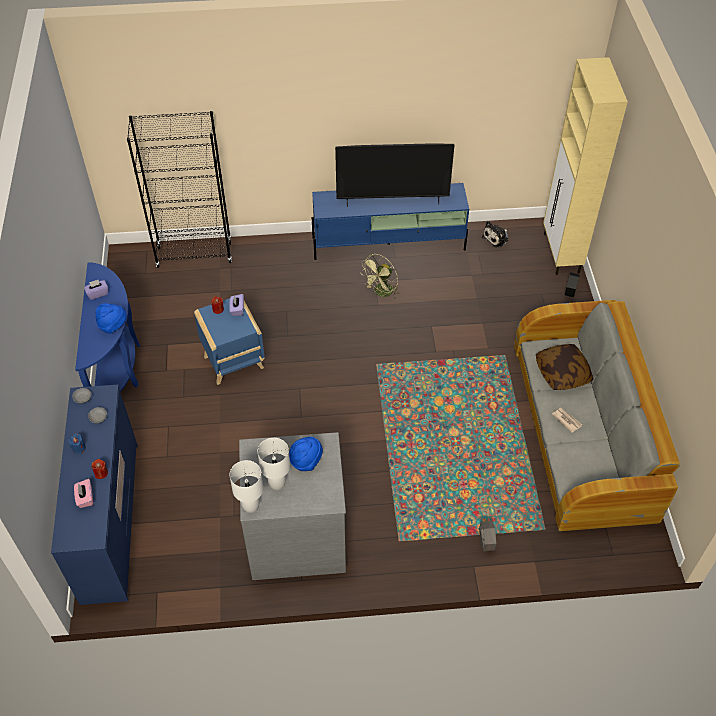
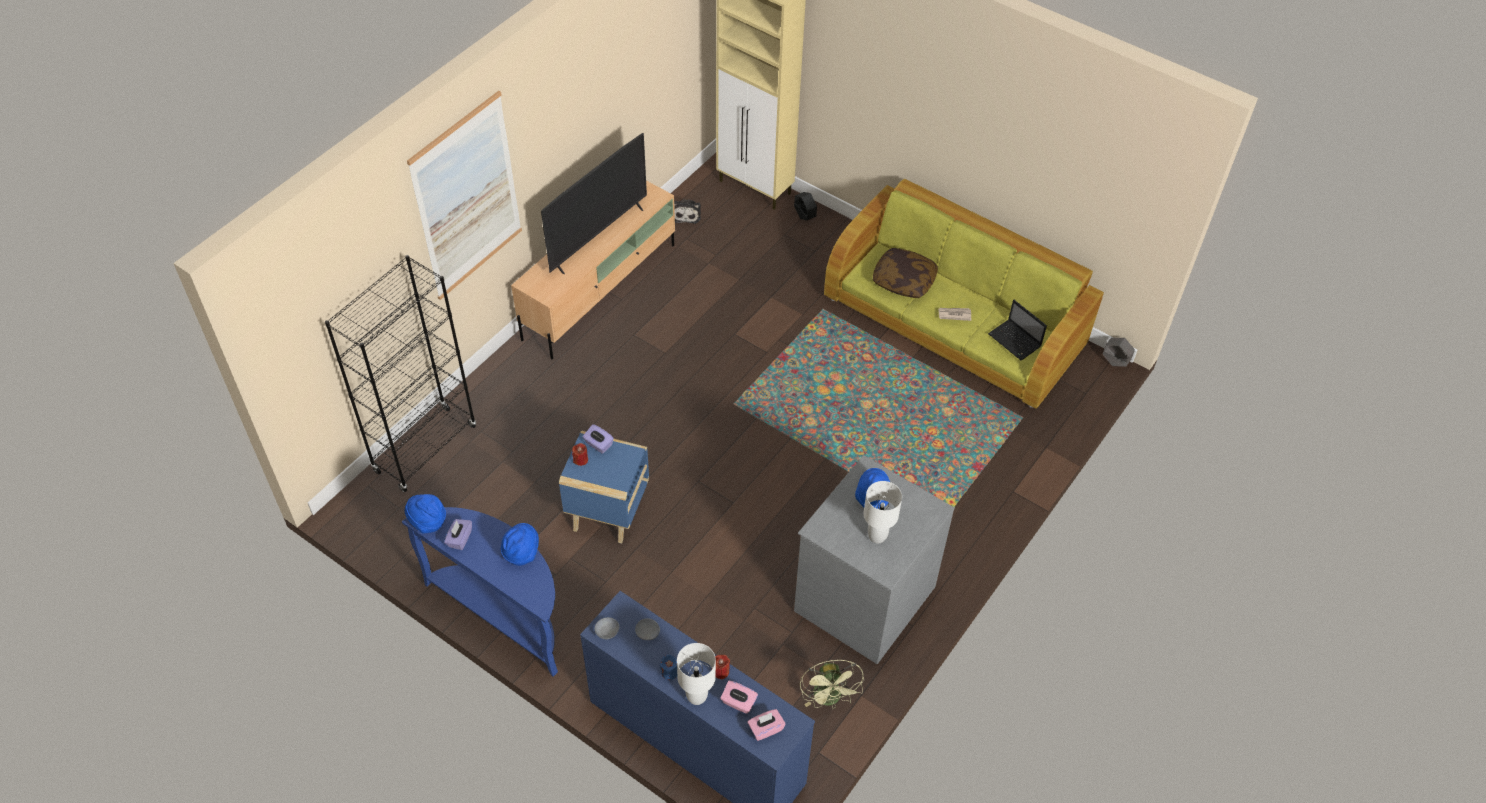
camera: 50 degrees left, 0 degrees up
(77, 525) = (765, 729): none -> pink tissue box
(97, 272) = (428, 522): none -> blue hat
(251, 506) = (883, 571): white table lamp -> white table lamp (697, 696)
(284, 103) = (467, 197): none -> picture
(381, 293) = (654, 340): green fan -> green fan (829, 699)
(389, 244) = (601, 291): blue tv stand -> beige tv stand
(486, 543) = (998, 466): grey planter -> grey planter (1114, 362)
(582, 433) = (955, 321): grey sofa -> green sofa
(586, 471) = (1015, 341): none -> laptop

